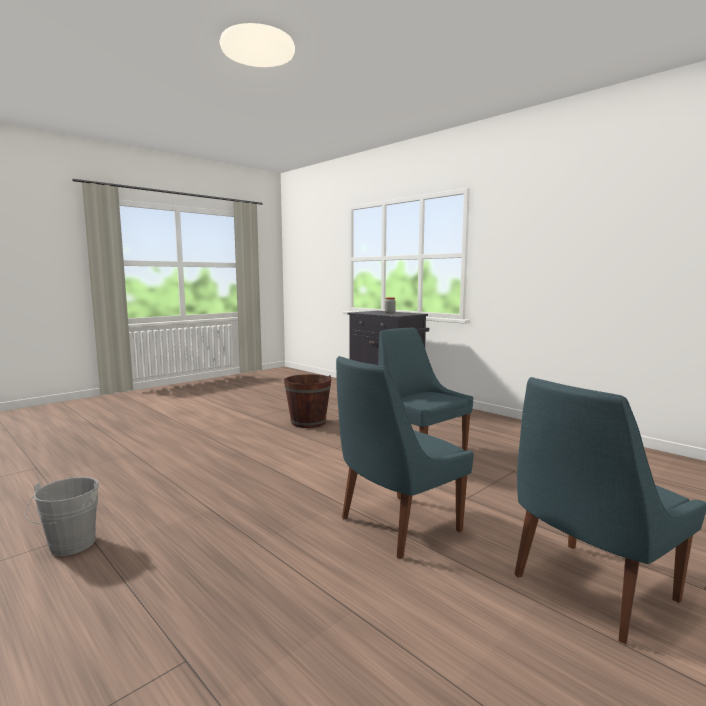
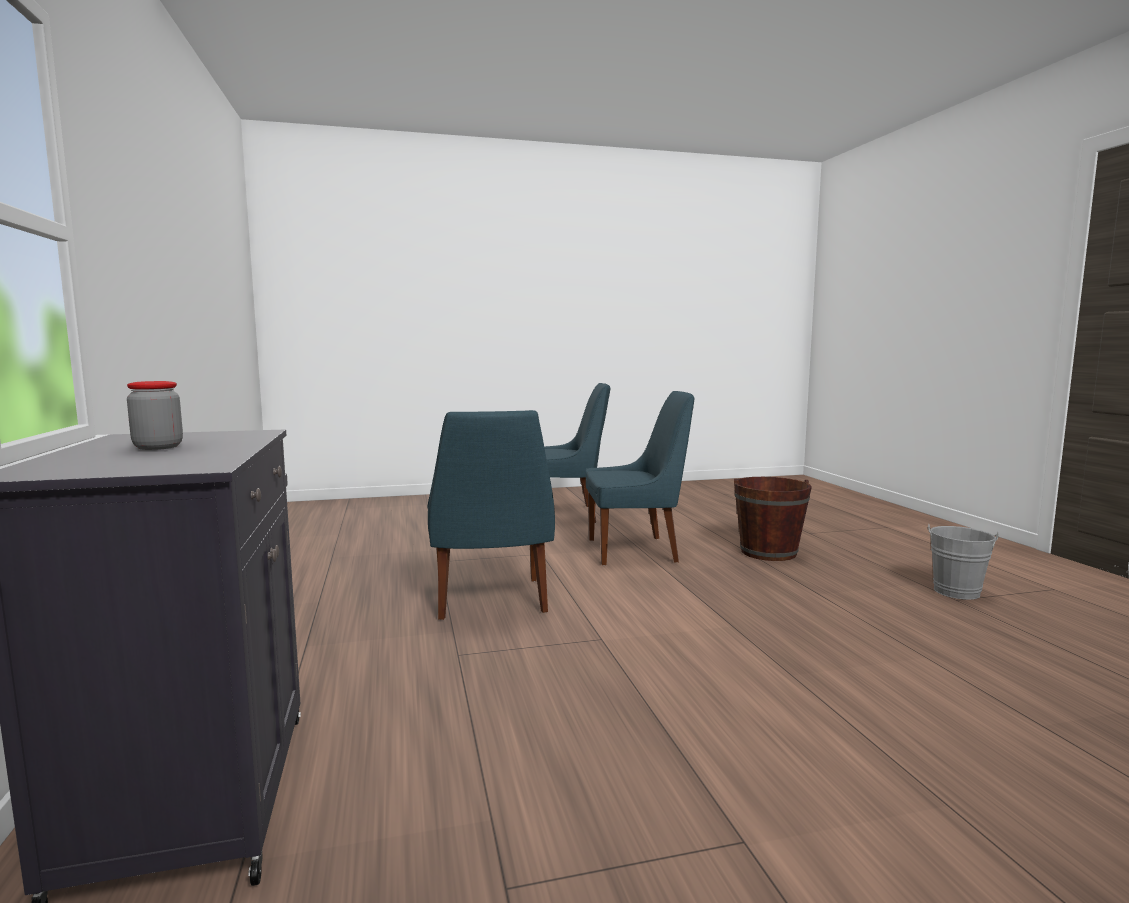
camera: 150 degrees left, 0 degrees up
(308, 422) = (585, 739): brown bucket -> brown bucket (768, 552)

